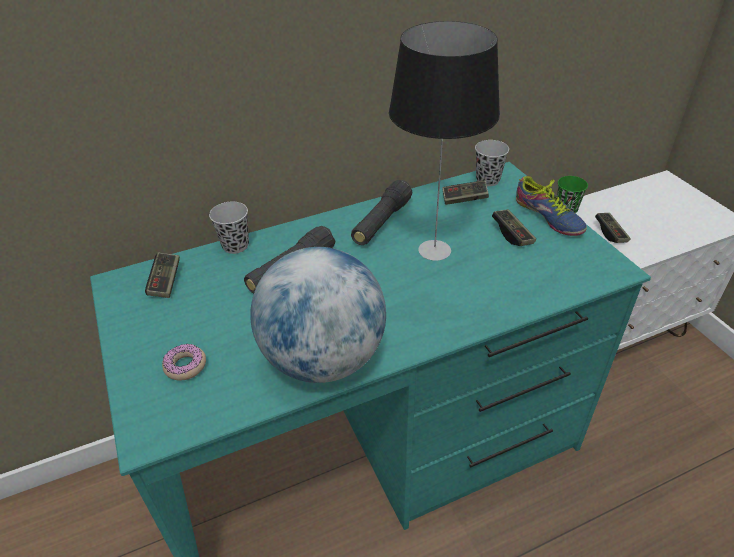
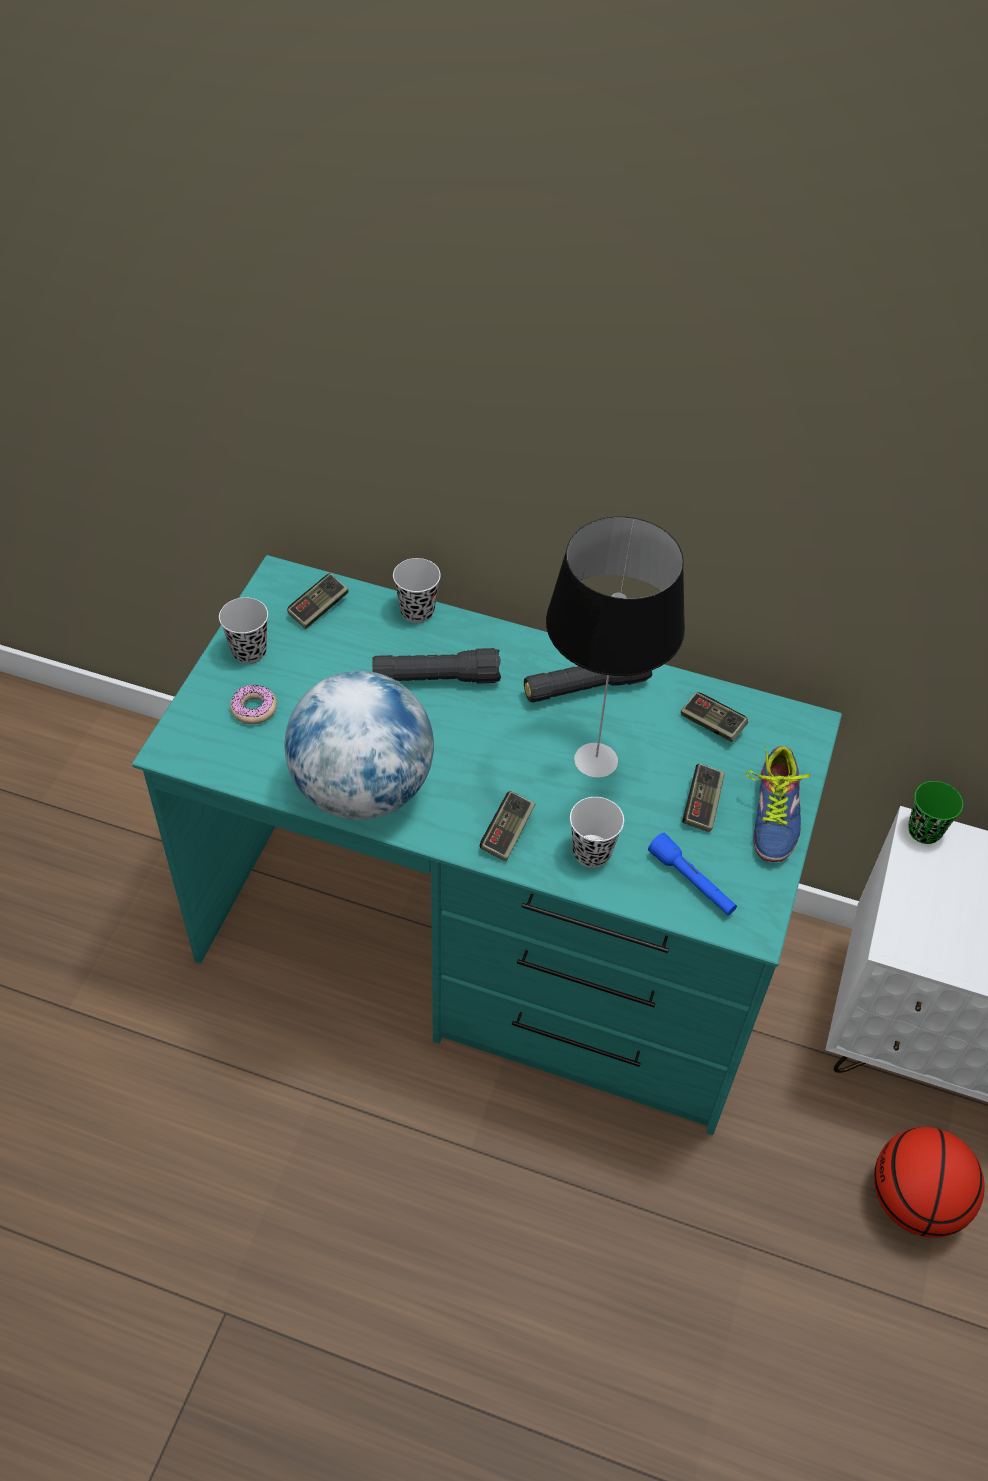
camera: 40 degrees right, 10 degrees up
(487, 180) = (775, 719): black cup -> black cup (249, 651)
(497, 293) = (591, 852): none -> white cup
(561, 270) = (692, 882): none -> blue flashlight
(610, 233) = (935, 902): game controller -> game controller (507, 833)
(680, 402) = (915, 1201): none -> basketball

